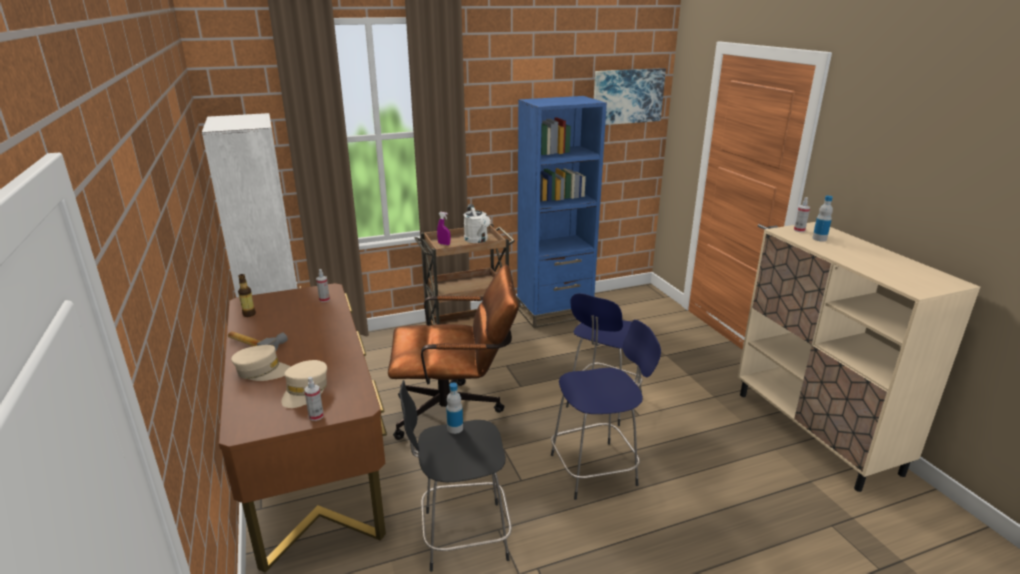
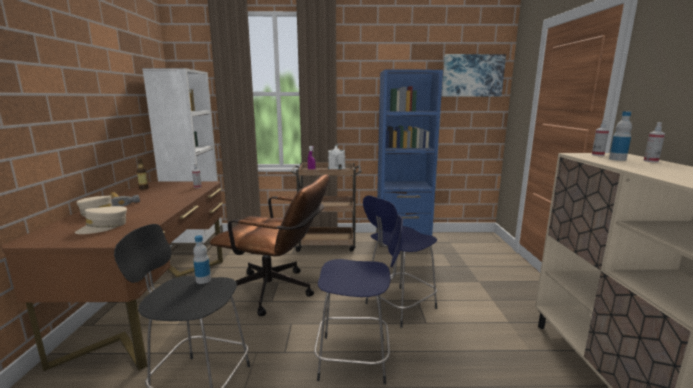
camera: 20 degrees right, 10 degrees down
(316, 416) = (83, 241): spray bottle -> spray bottle (651, 161)

